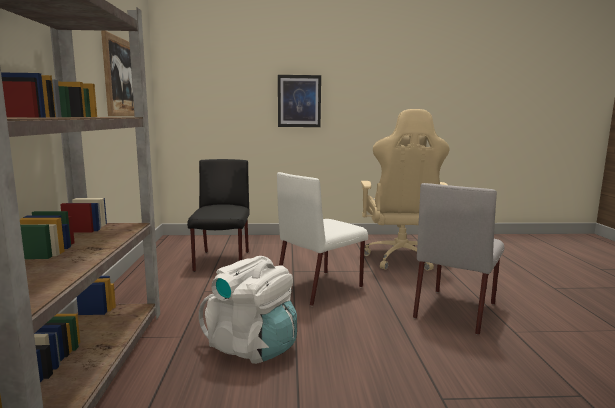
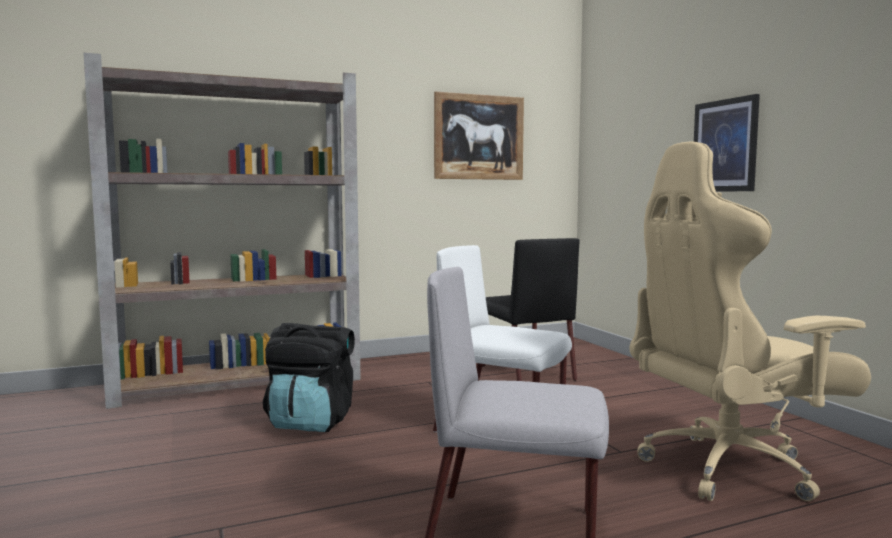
camera: 70 degrees right, 5 degrees down
(222, 261) = (526, 372): black chair -> black chair turned 90 degrees clockwise
(252, 347) = (311, 422): white backpack -> black backpack

